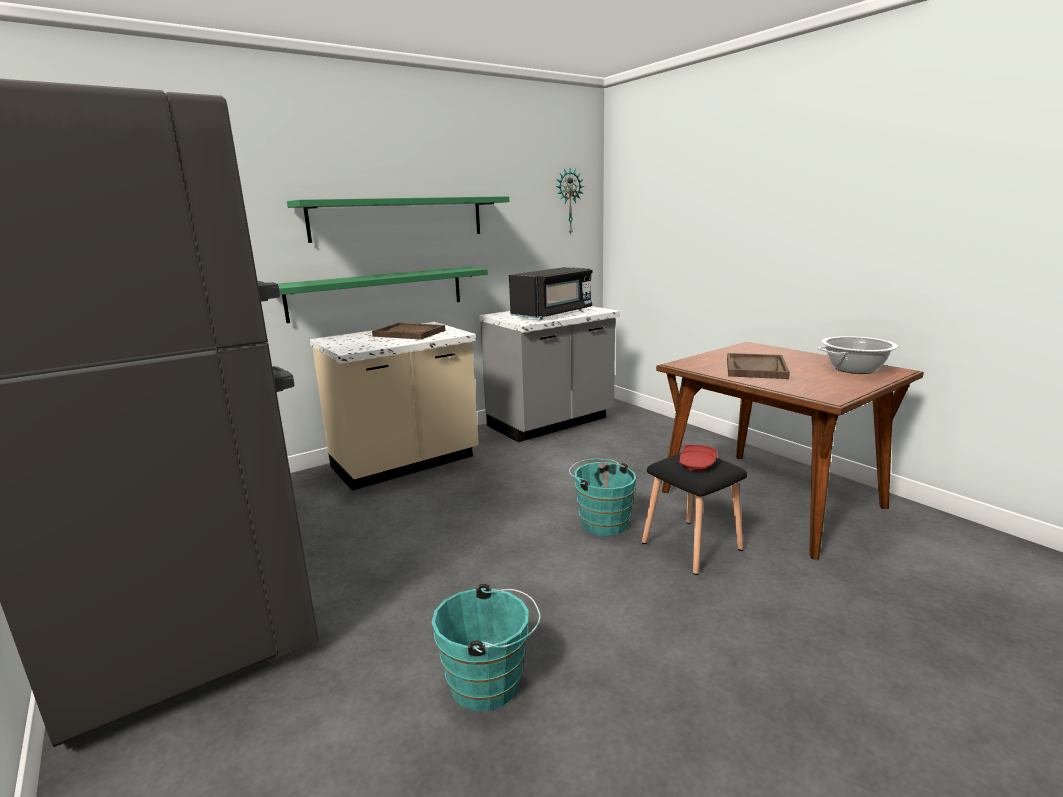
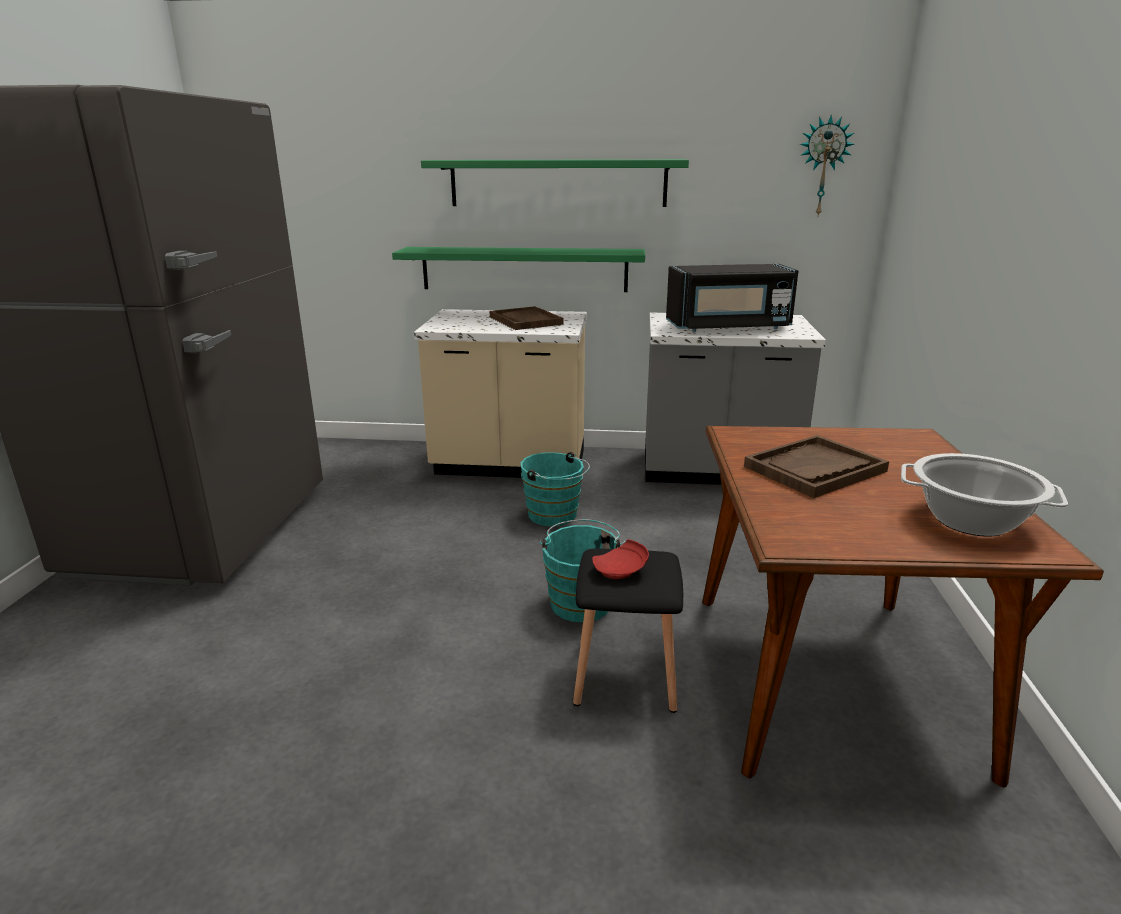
camera: 40 degrees right, 5 degrees up
(491, 683) = (269, 684): turquoise bucket -> turquoise bucket (555, 516)

